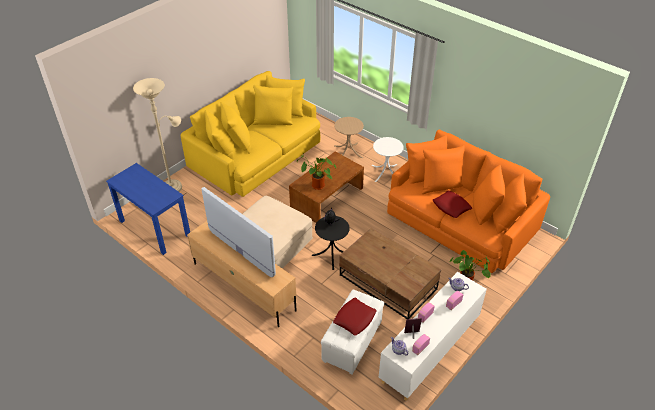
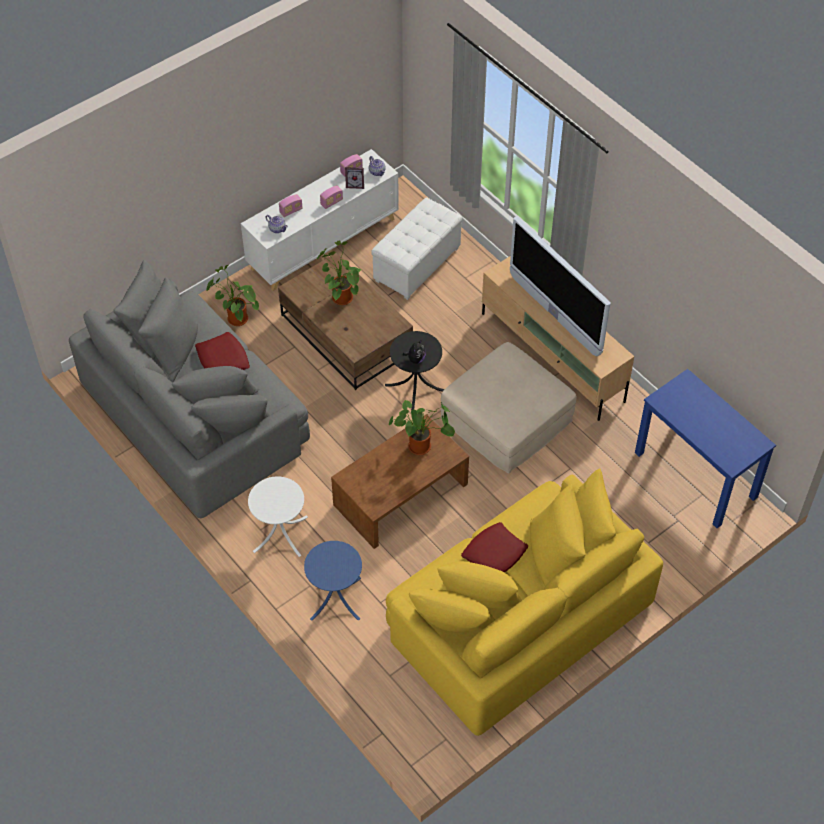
camera: 170 degrees left, 10 degrees up
(173, 186) = (673, 560): beige floor lamp -> none
(348, 151) = (335, 598): beige side table -> blue side table
(354, 318) = (415, 231): red pillow -> red pillow (494, 554)
(395, 268) = (340, 297): none -> potted plant
(460, 221) = (195, 415): orange sofa -> grey sofa

